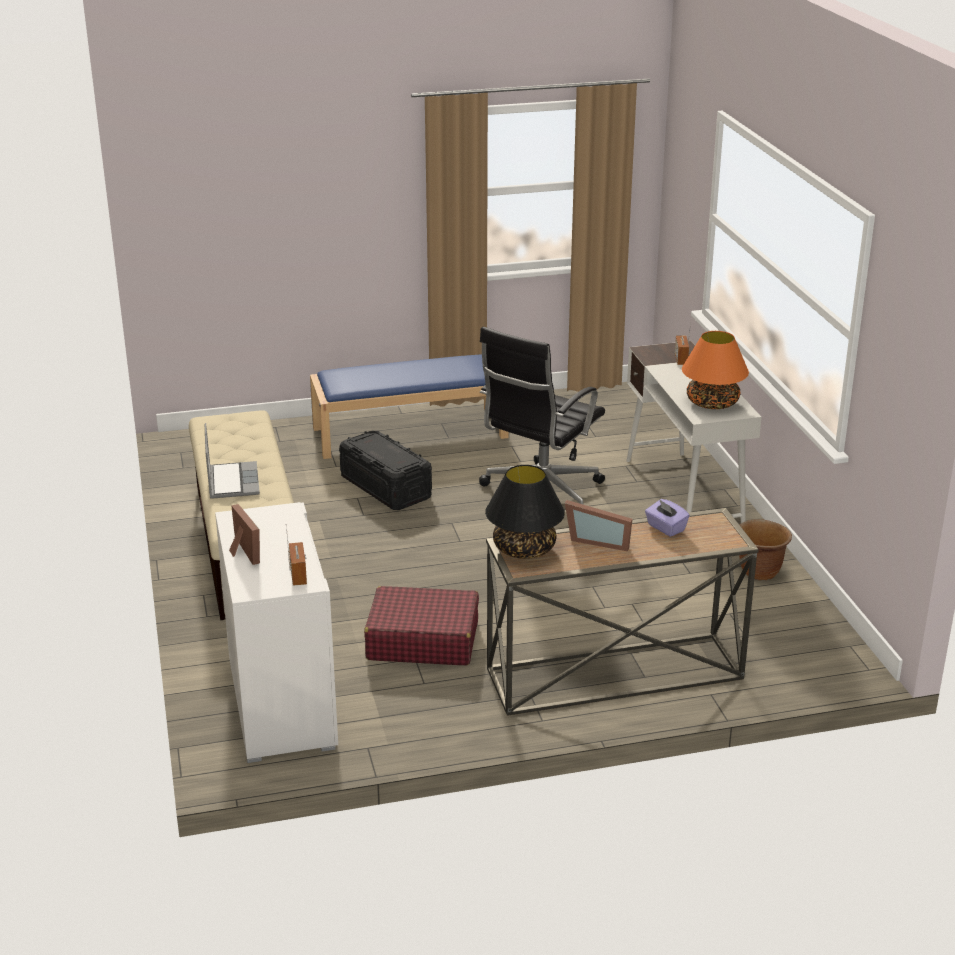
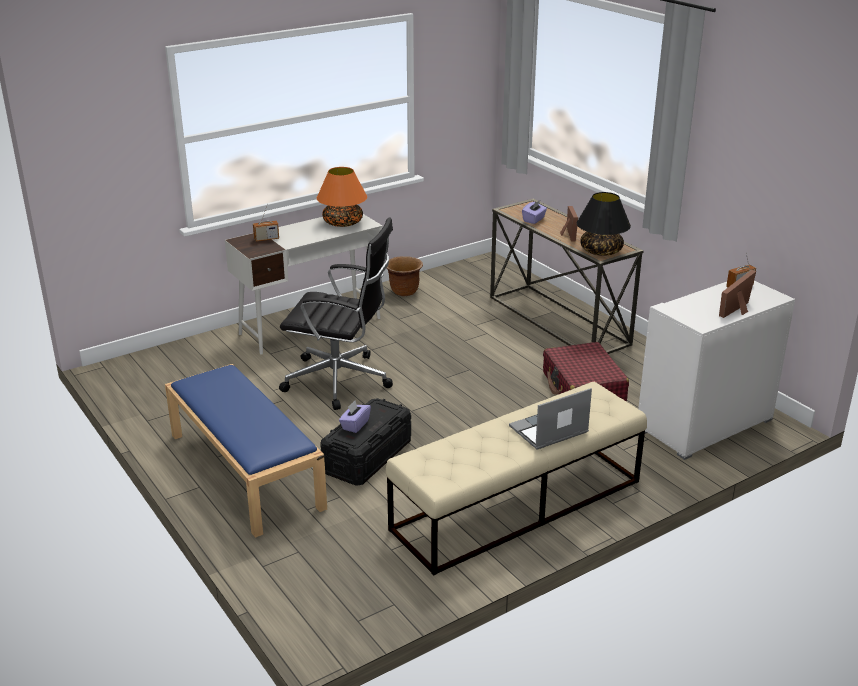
camera: 110 degrees left, 0 degrees up
(385, 445) = (355, 425): none -> purple tissue box

